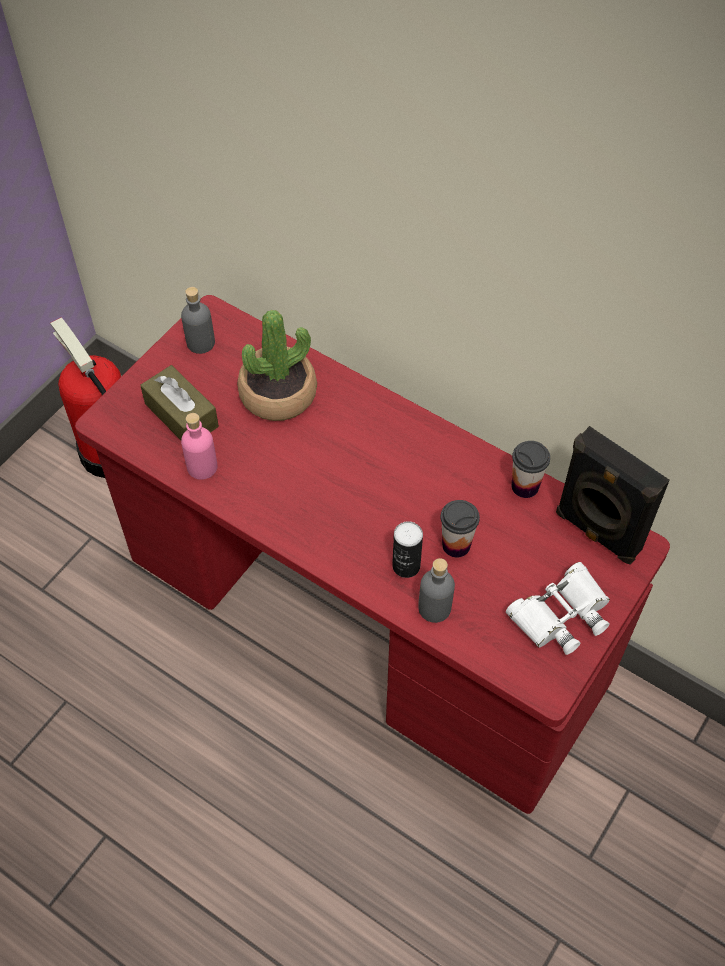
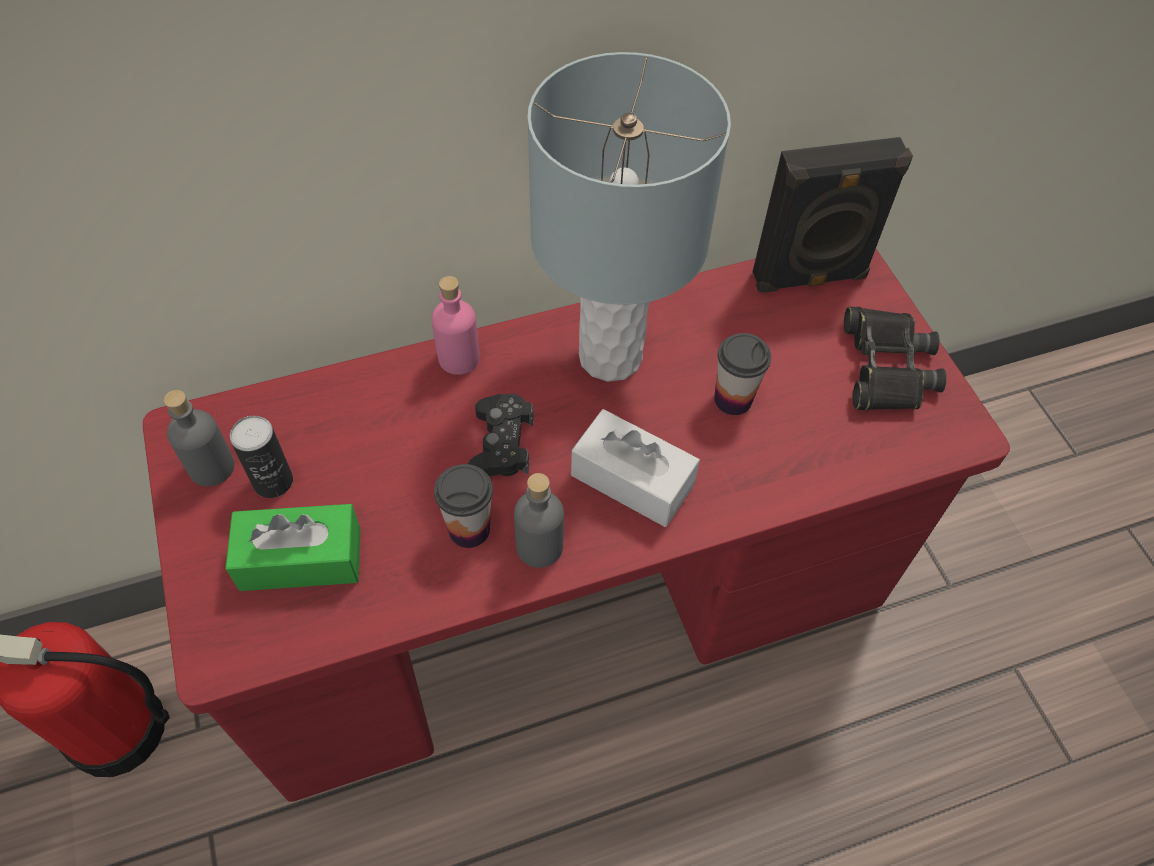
camera: 55 degrees left, 0 degrees up
(181, 415) = (301, 559): brown tissue box -> green tissue box
(202, 467) = (403, 585): pink bottle -> pink bottle (458, 358)
(278, 394) = (375, 435): potted plant -> none
(322, 452) = (501, 444): none -> black game controller
(353, 528) = (632, 480): none -> white tissue box
(406, 566) = (724, 461): can -> can (273, 481)
(429, 464) = (609, 356): none -> grey table lamp
(434, 608) = (799, 470): grey bottle -> grey bottle (539, 546)
(525, 486) = (707, 296): cup -> cup (469, 529)
(561, 614) = (885, 367): white binoculars -> black binoculars

